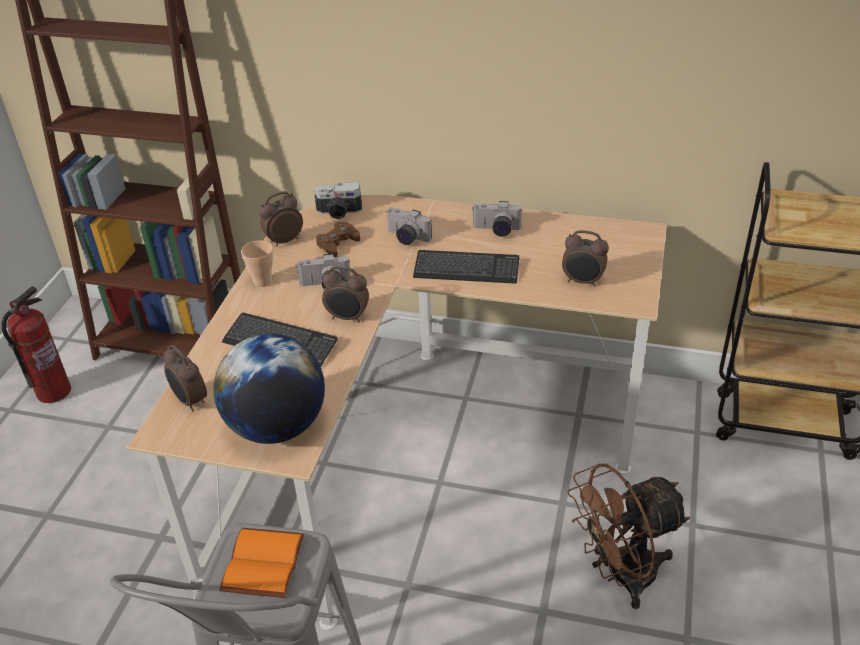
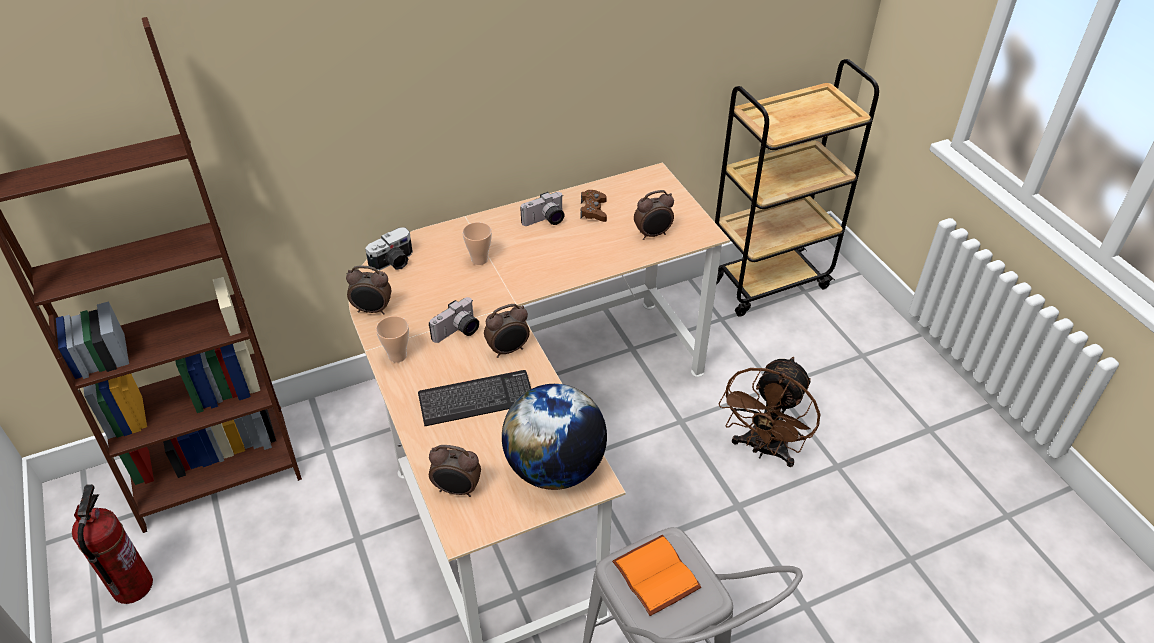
camera: 40 degrees left, 5 degrees up
(284, 240) = (372, 310): alarm clock -> alarm clock turned 105 degrees counterclockwise
(337, 244) = (426, 291): brown game controller -> brown game controller (593, 210)
(406, 238) = (479, 259): camera -> cup
(466, 269) = (558, 264): keyboard -> none

